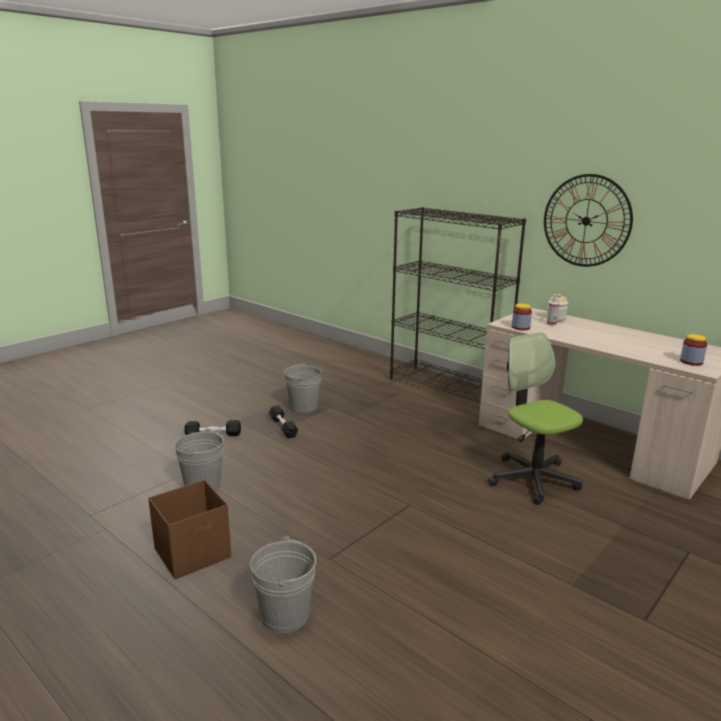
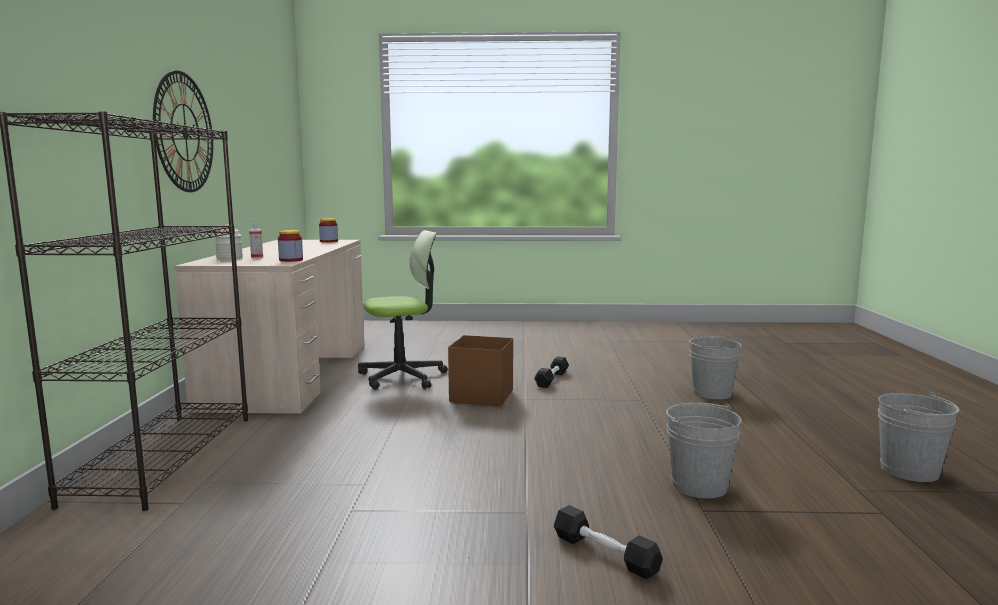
camera: 130 degrees left, 10 degrees down
(194, 553) = (758, 437): brown storage box -> brown storage box (481, 396)
(283, 427) = (483, 511): black dumbbell -> black dumbbell (552, 379)
(303, 407) = (382, 531): grey bucket -> grey bucket (909, 470)
(533, 479) = (402, 377): office chair -> office chair turned 135 degrees counterclockwise

